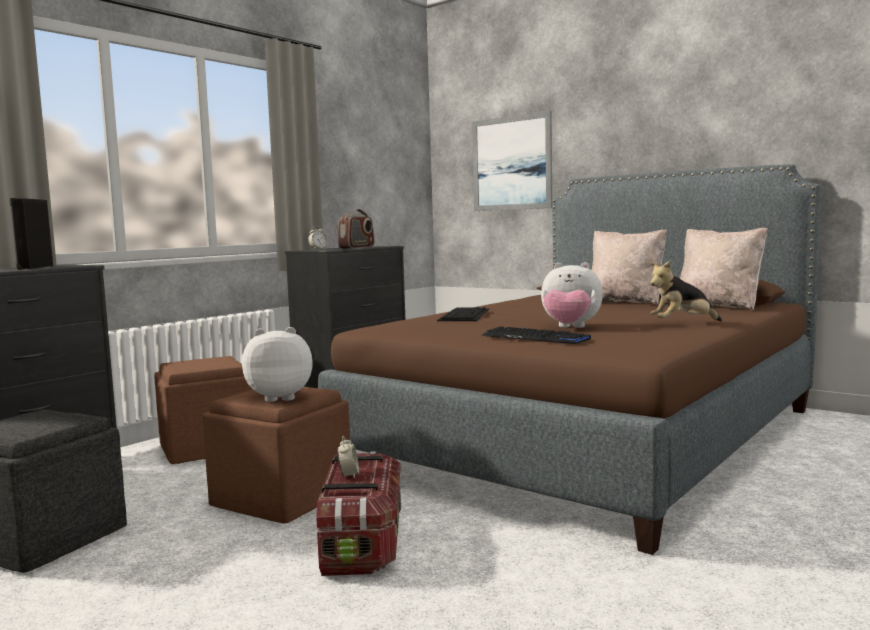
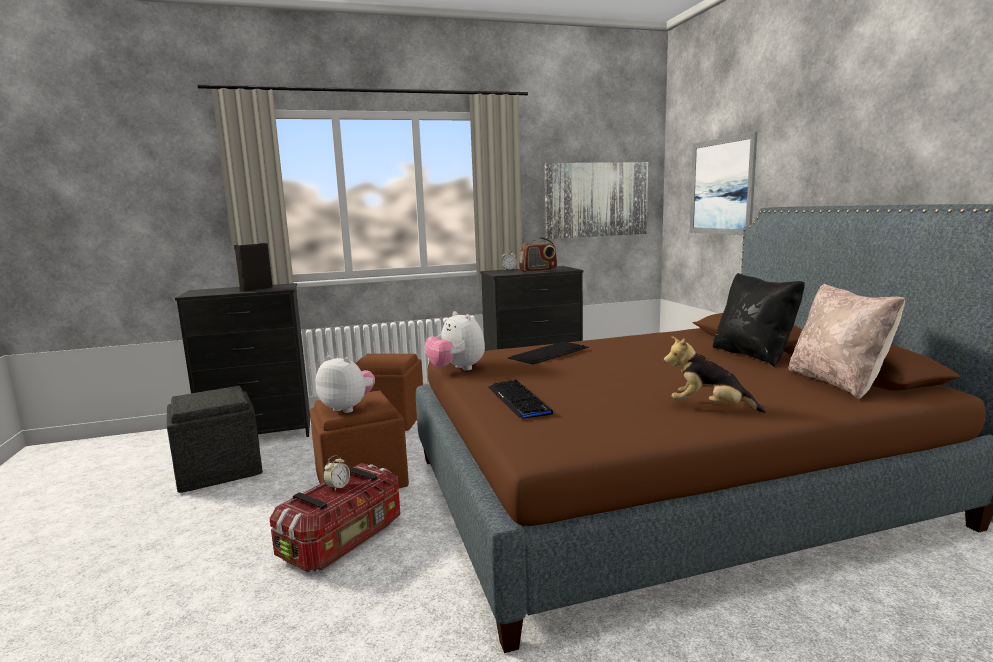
camera: 35 degrees right, 5 degrees up
(378, 175) = (596, 200): none -> picture
(570, 328) = (591, 390): plush toy -> plush toy (456, 369)
(625, 302) = (753, 355): beige pillow -> black pillow

